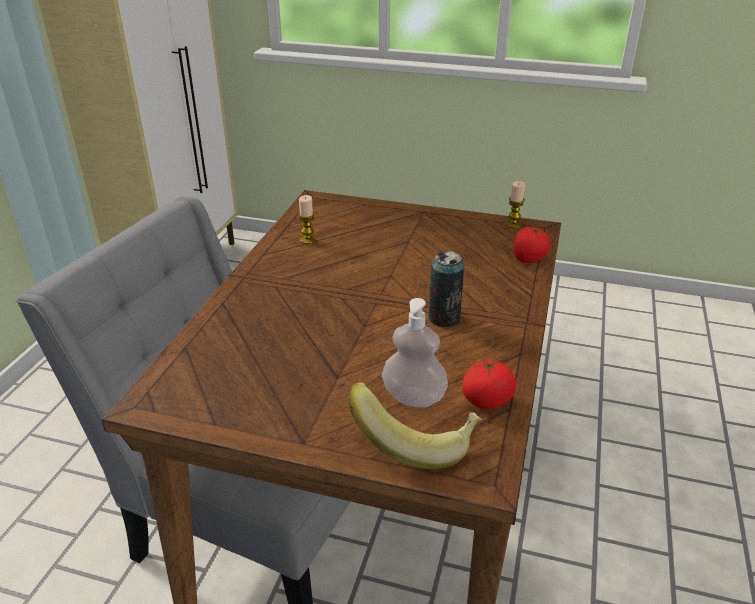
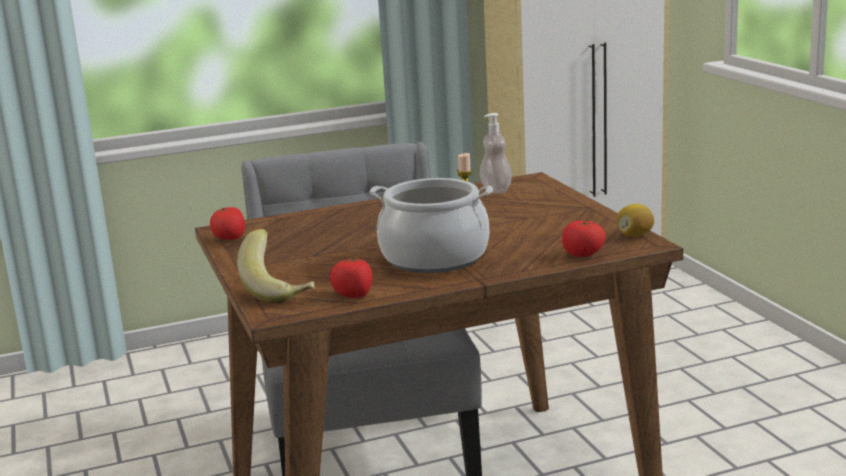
camera: 55 degrees right, 15 degrees down
(191, 409) = (230, 238): none -> tomato
(413, 397) = (324, 277): soap dispenser -> soap dispenser (496, 190)
(444, 318) = (434, 257): can -> cooking pot
(513, 225) = (635, 235): candle -> lemon

